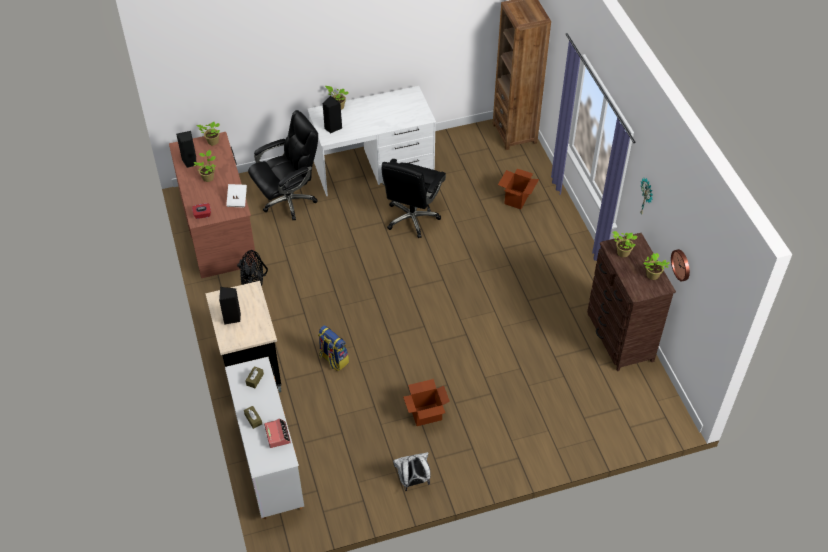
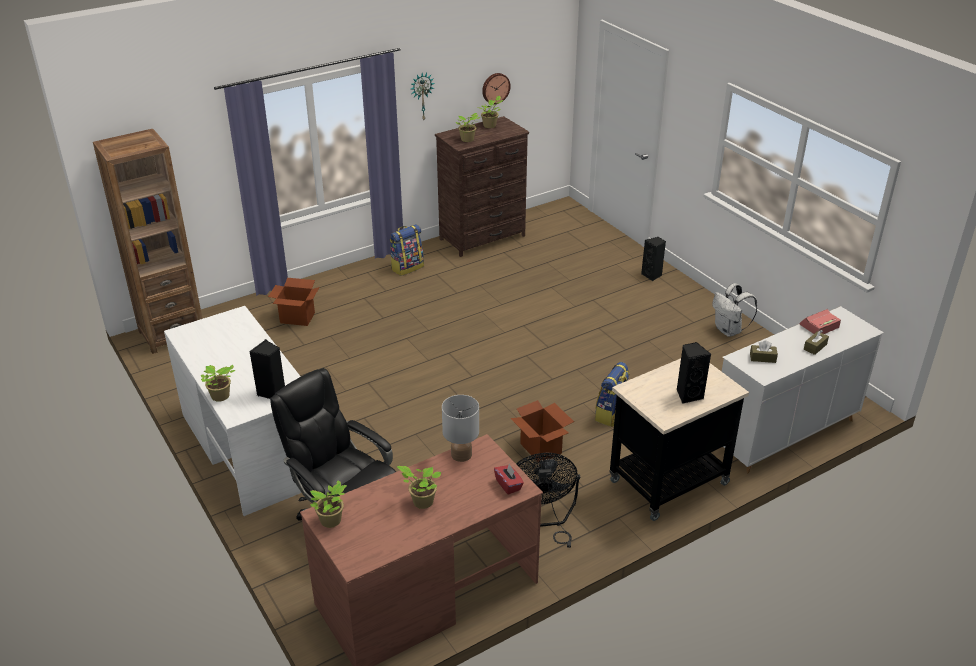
camera: 105 degrees left, 15 degrees down
(190, 162) = (390, 536): black speaker -> black speaker (652, 275)
(237, 200) = (461, 455): white book -> grey table lamp
(412, 217) = (347, 393): black office chair -> none
(426, 414) = (645, 335): cardboard box -> cardboard box (541, 449)
(577, 274) = (407, 267): none -> backpack

